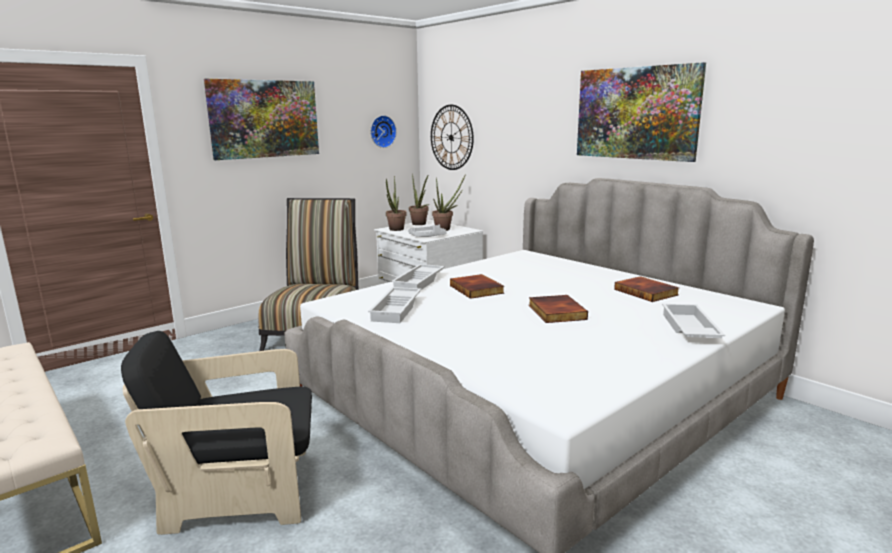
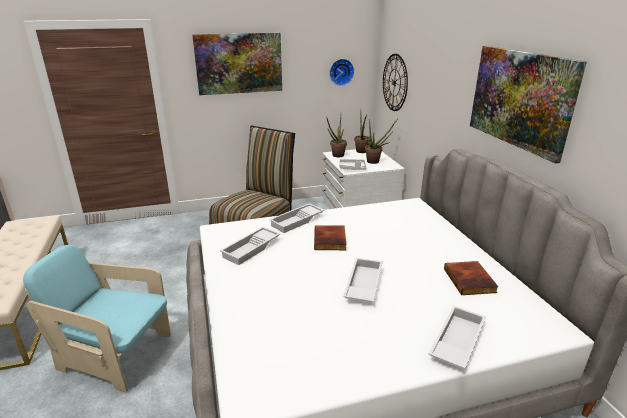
camera: 25 degrees right, 10 degrees up
(241, 493) = (115, 355): black armchair -> turquoise armchair
(555, 312) = (362, 285): book -> white tray

